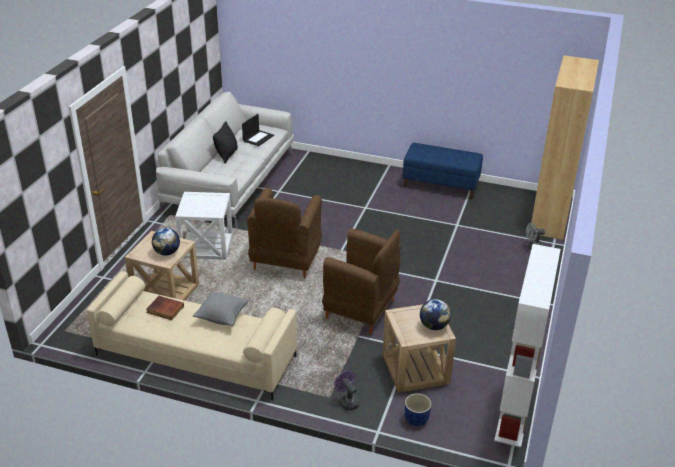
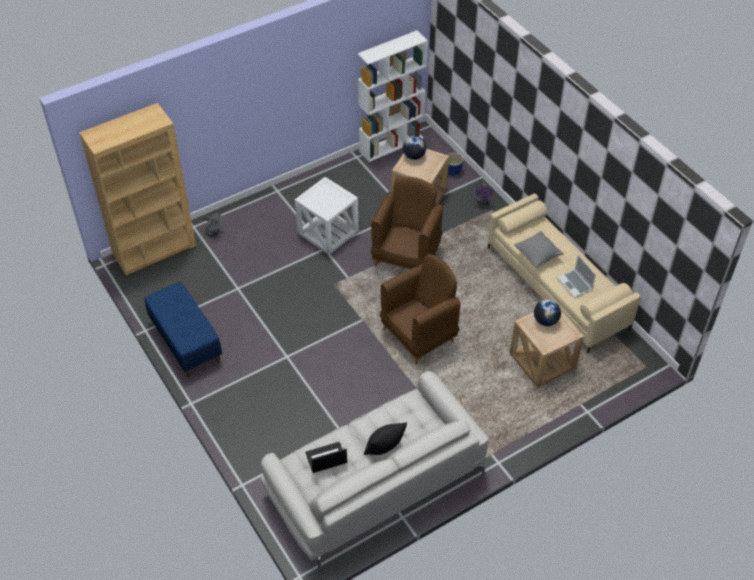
camera: 140 degrees left, 15 degrees up
(164, 309) = (575, 284): book -> laptop
(206, 246) = (471, 395): white side table -> white side table (327, 232)
(361, 310) = (406, 256): brown armchair -> brown armchair turned 45 degrees clockwise

